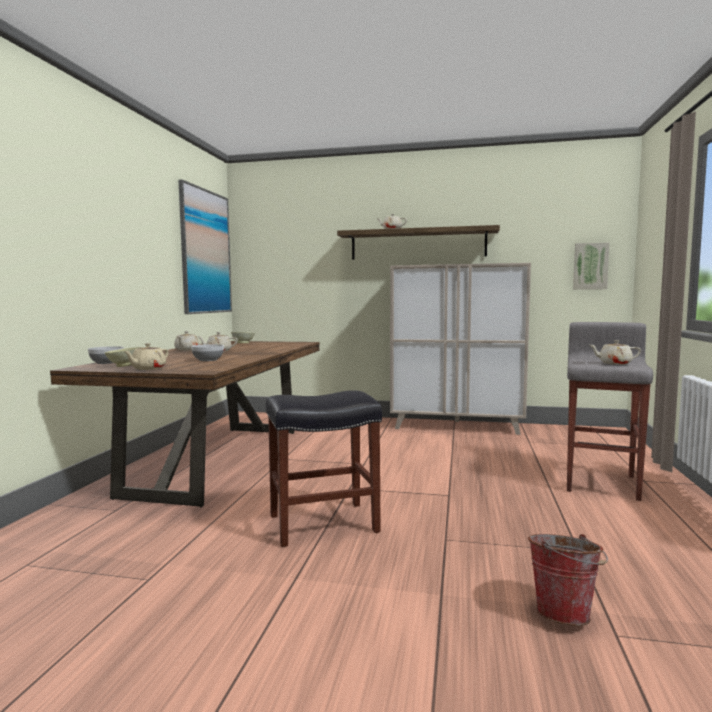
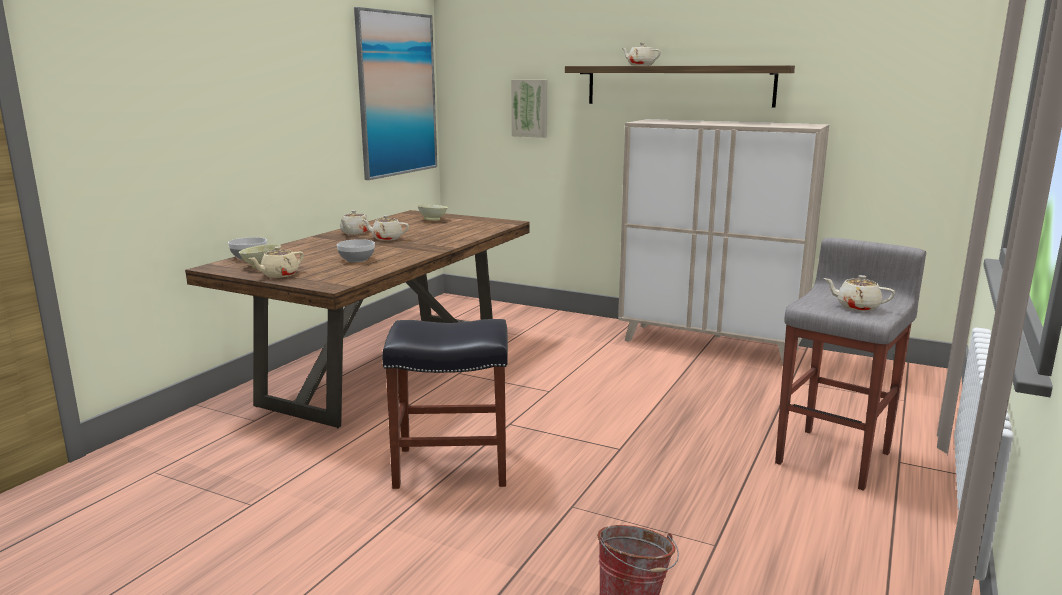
camera: 15 degrees right, 10 degrees up
(590, 266) = (931, 129): picture -> picture (530, 108)

